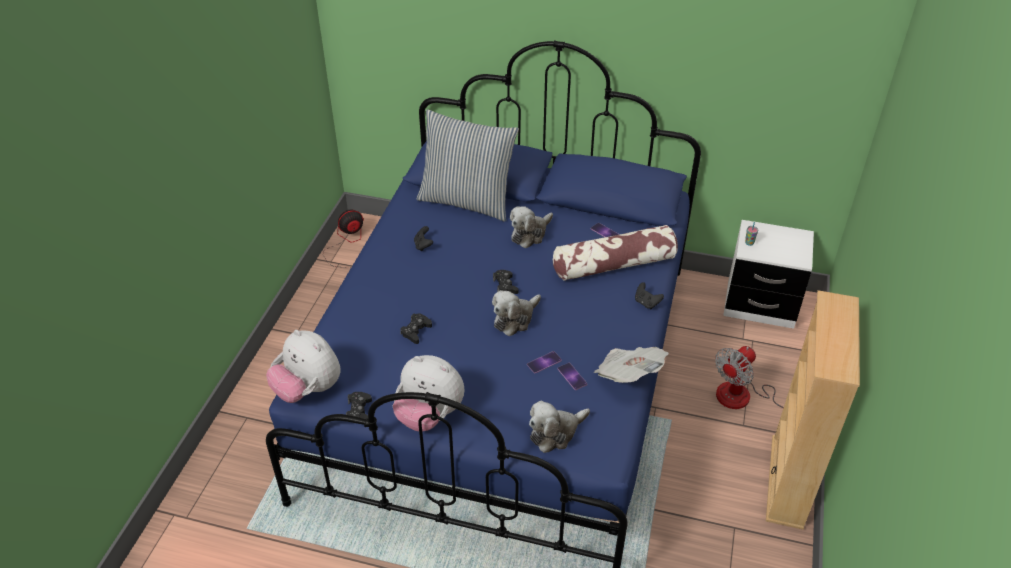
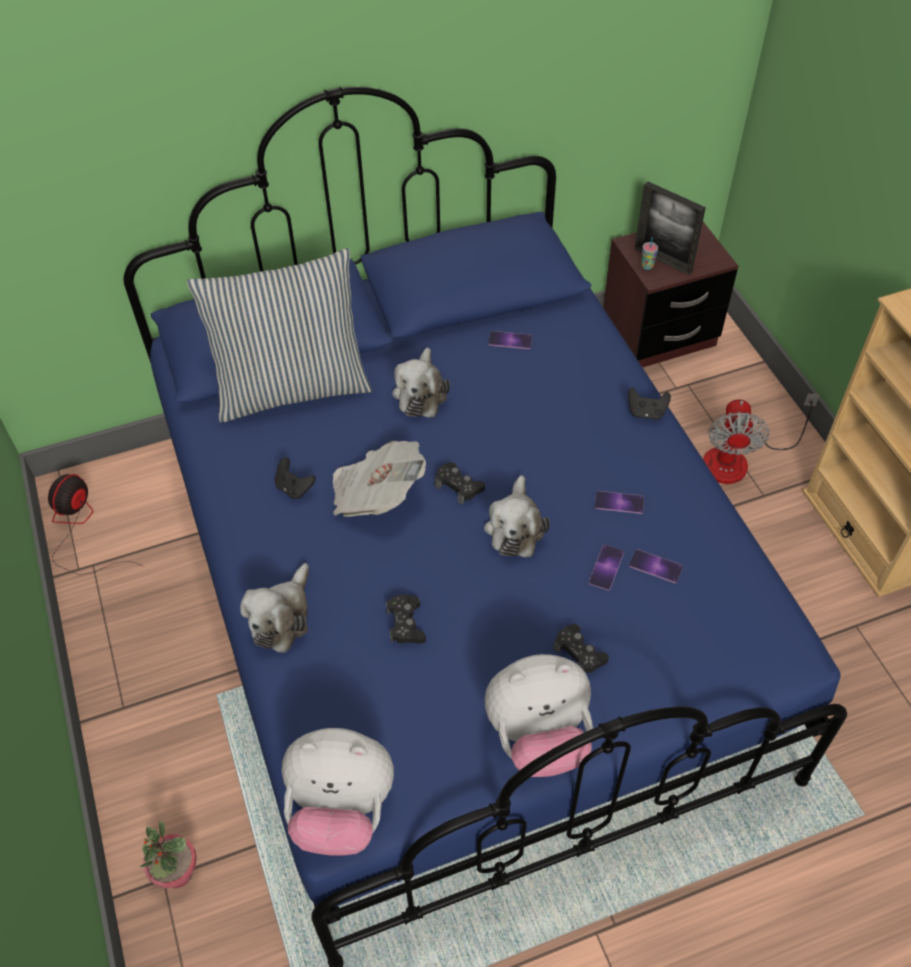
camera: 35 degrees left, 10 degrees up
(255, 419) = (177, 873): none -> potted plant
(359, 411) = (443, 794): black game controller -> black game controller (579, 653)
(555, 432) = (708, 657): plush toy -> plush toy (282, 617)
(584, 337) = (619, 502): none -> phone
(613, 265) = (562, 381): pillow -> none
(628, 375) = (715, 523): newspaper -> newspaper (376, 494)
(760, 304) = (658, 334): white nightstand -> brown nightstand
(763, 244) = (663, 260): none -> picture frame

